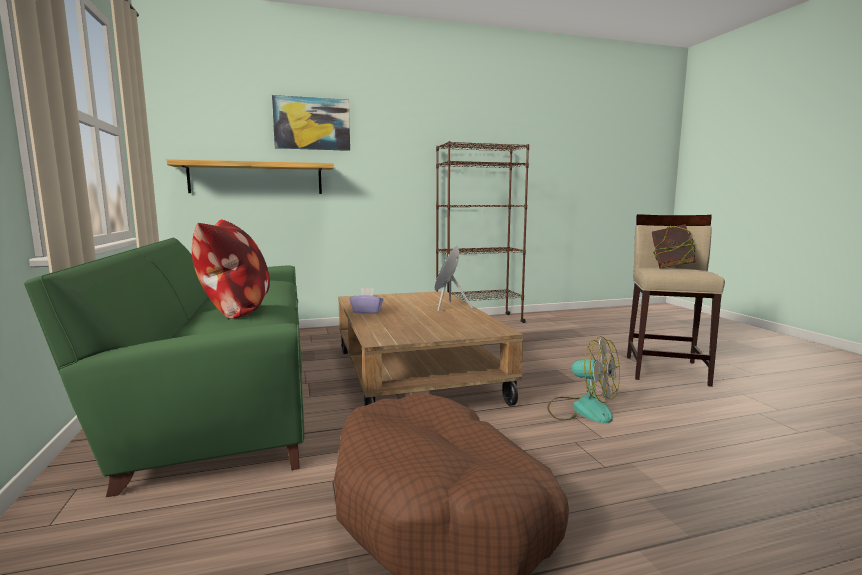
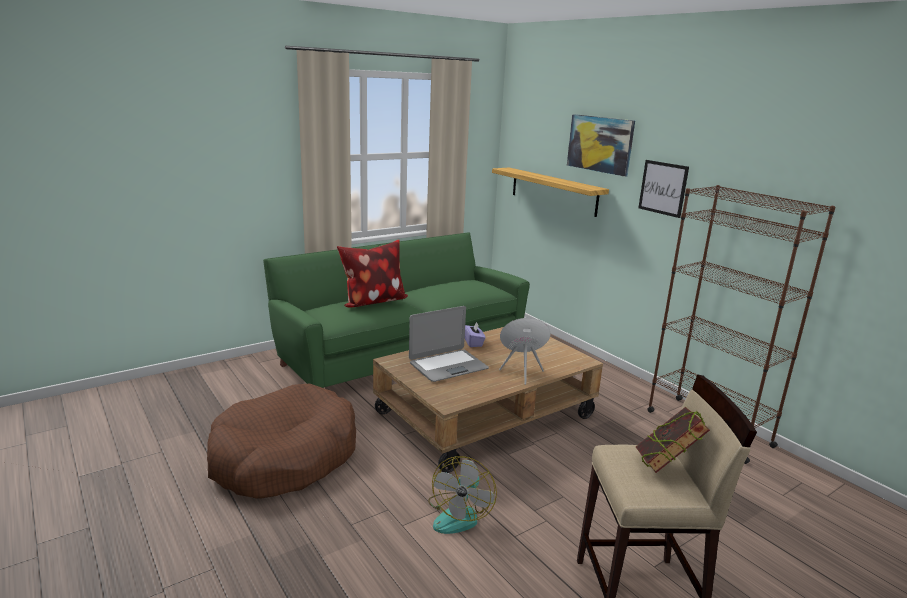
camera: 70 degrees right, 10 degrees up
(387, 156) = (663, 188): none -> picture
(414, 323) = (448, 366): none -> laptop

